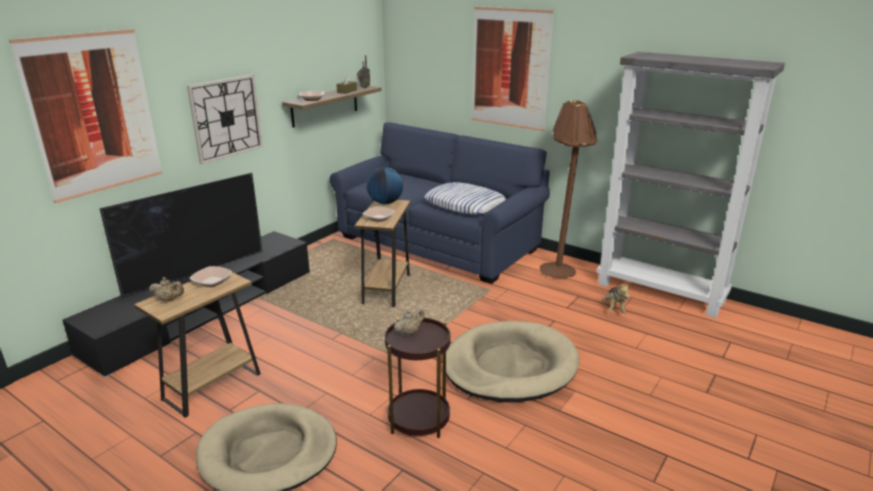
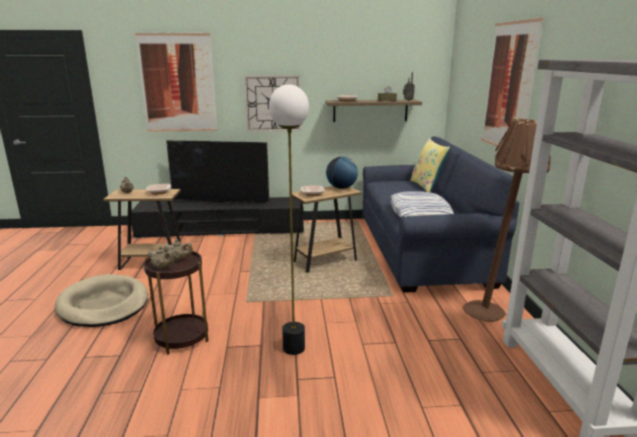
camera: 50 degrees right, 5 degrees down
(411, 177) = (427, 186): none -> yellow pillow
(417, 346) = (162, 267): none -> beige teapot
(510, 366) = (293, 348): beige dog bed -> floor lamp
(614, 308) = (474, 366): plush toy -> none

